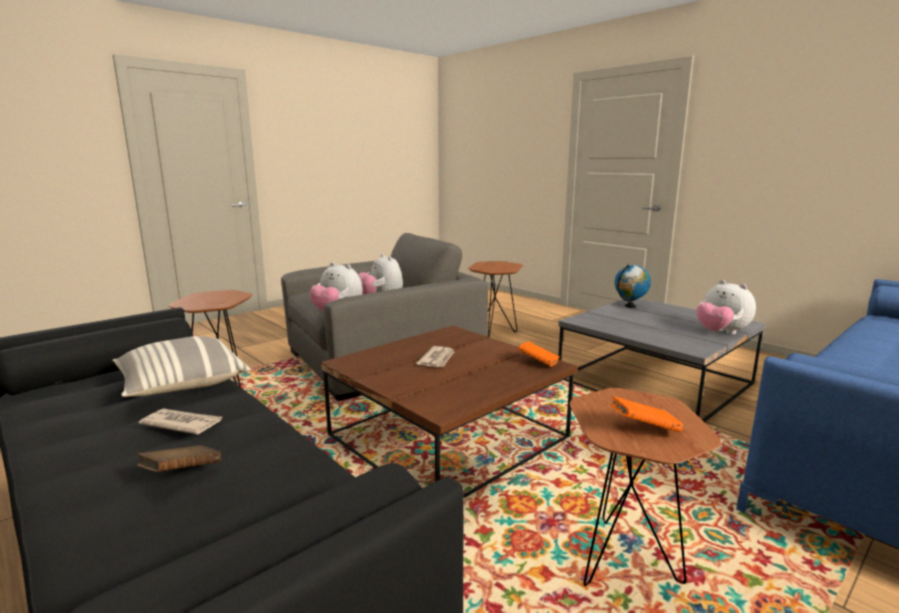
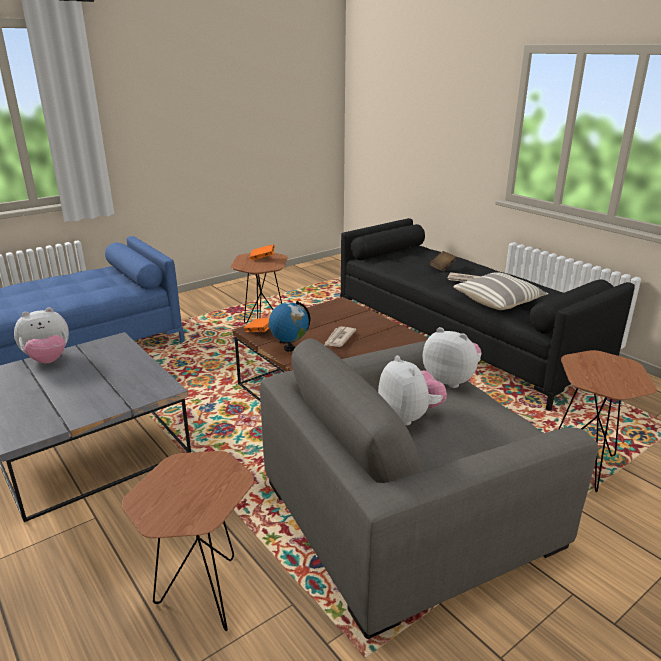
camera: 175 degrees left, 10 degrees up
(630, 306) = (54, 419): globe -> globe (289, 348)
(721, 333) = (48, 360): plush toy -> plush toy turned 90 degrees clockwise

